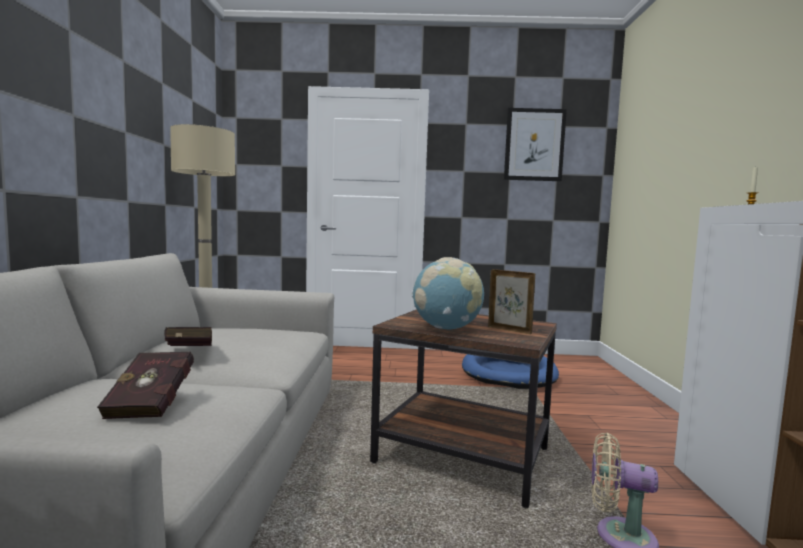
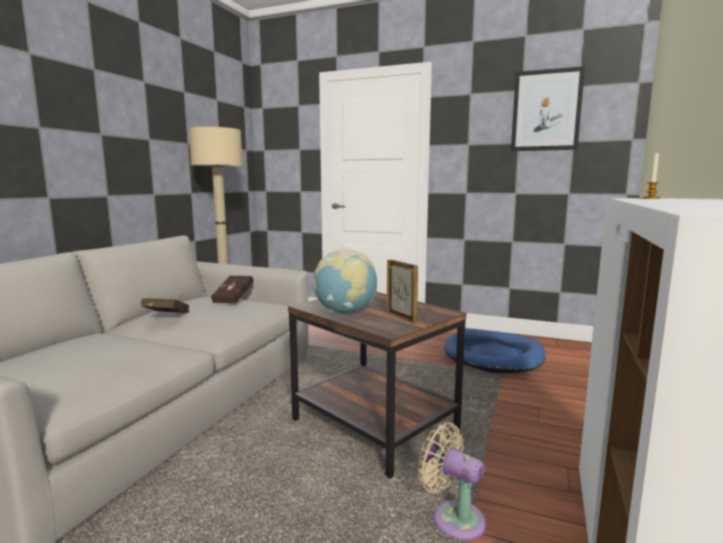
camera: 20 degrees right, 5 degrees up
(154, 403) = (104, 354): red book -> red book (235, 299)

